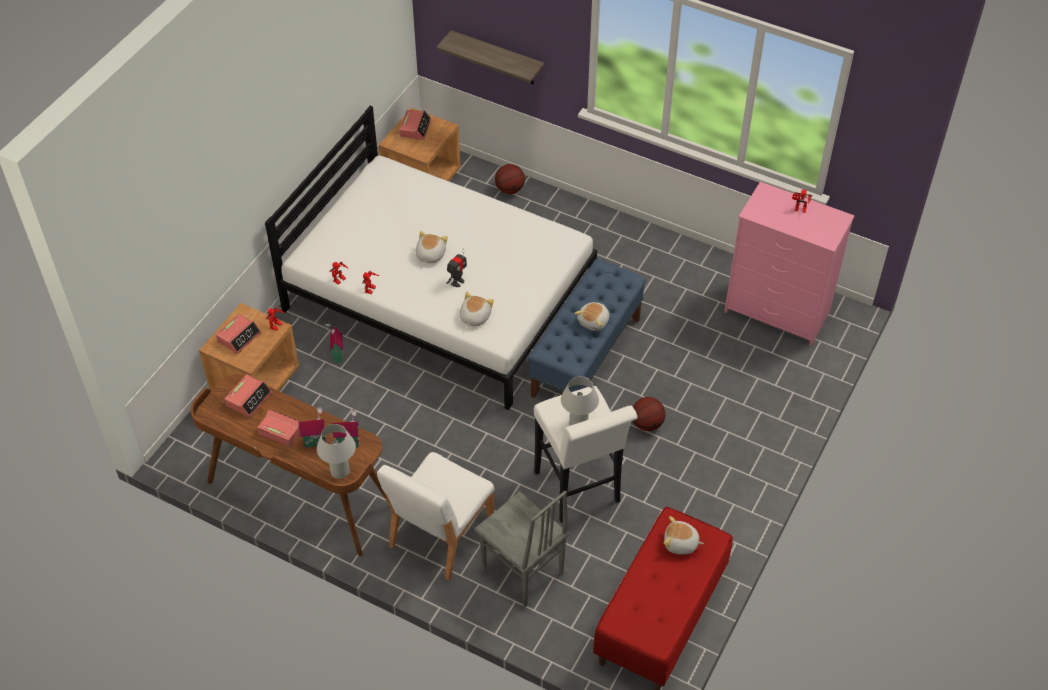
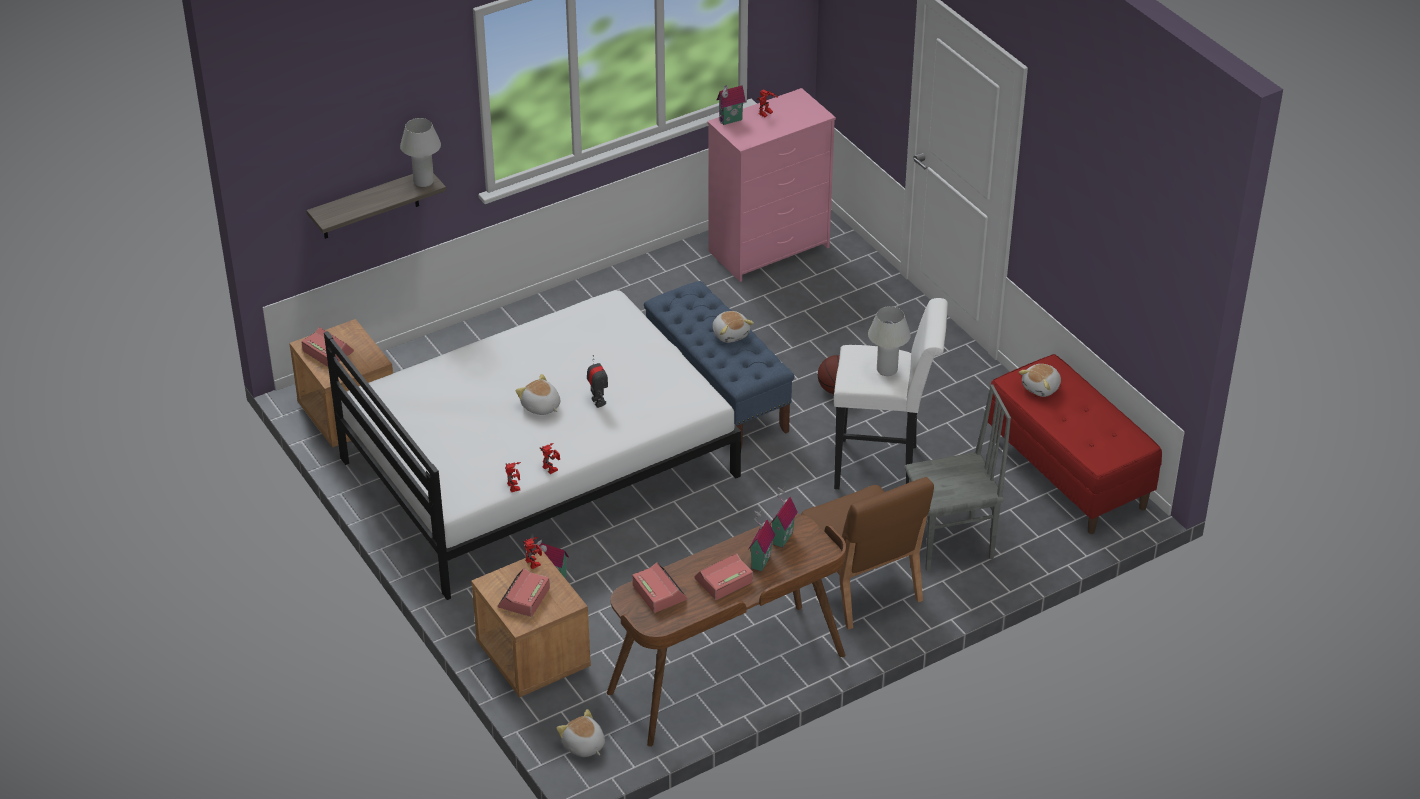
camera: 60 degrees left, 10 degrees down
(239, 337) = (524, 598): alarm clock -> alarm clock turned 135 degrees counterclockwise
(340, 471) = (814, 556): white table lamp -> white table lamp (424, 181)
(440, 534) = (861, 585): white chair -> brown chair
(474, 317) = (658, 407): plush toy -> plush toy (583, 746)
(510, 189) = (431, 356): basketball -> none
(772, 194) = (731, 121): none -> toy house

